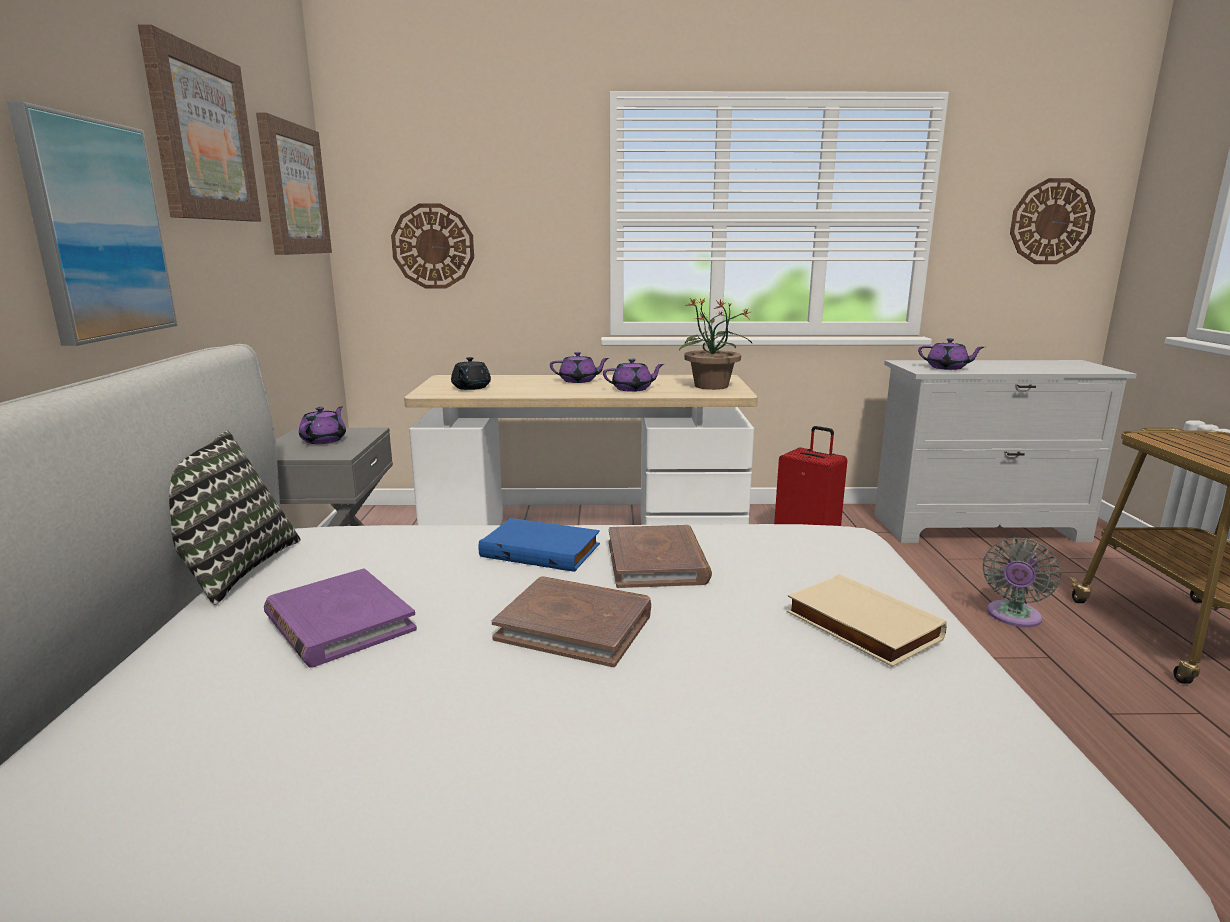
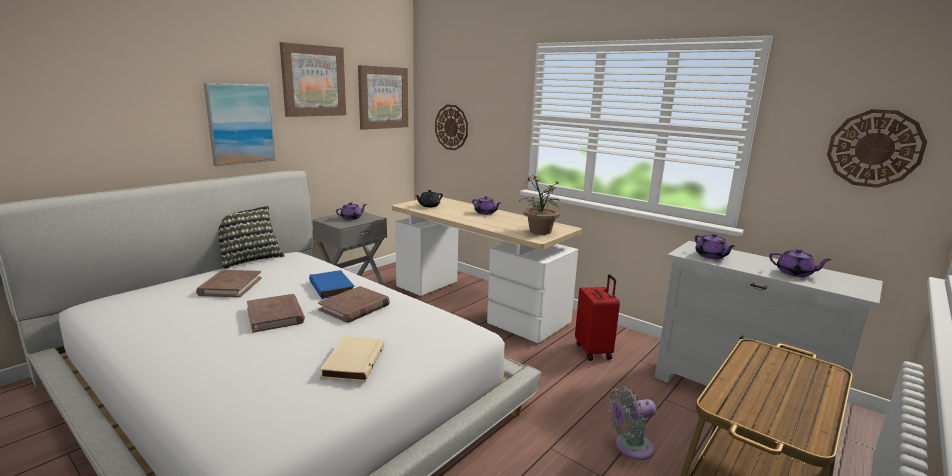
camera: 40 degrees right, 0 degrees up
(339, 623) = (230, 286): purple book -> brown book
(633, 389) = (494, 223): purple teapot -> purple teapot (795, 273)

